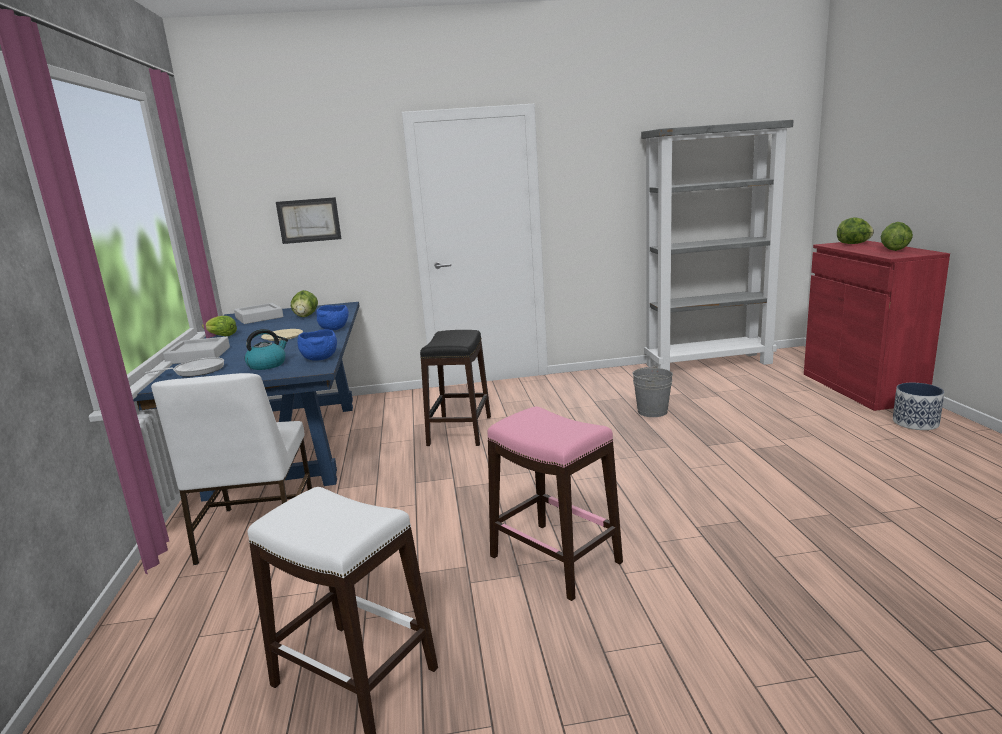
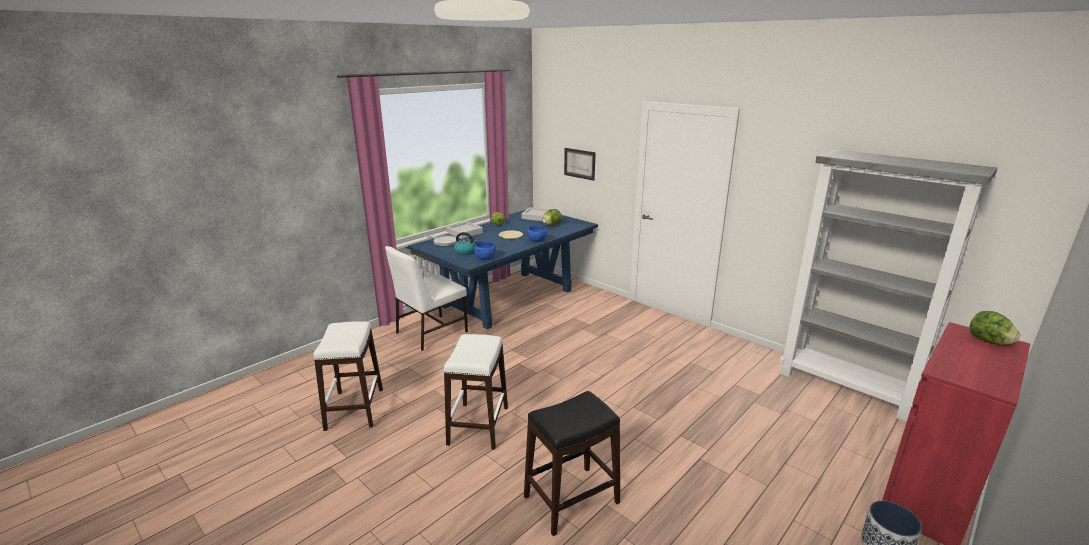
camera: 50 degrees right, 5 degrees up
(460, 430) = (584, 335): black stool -> black stool (572, 500)
(555, 560) = (478, 425): pink stool -> white stool
(652, 411) = (706, 392): grey bucket -> none
(894, 250) = (981, 368): lettuce -> none

